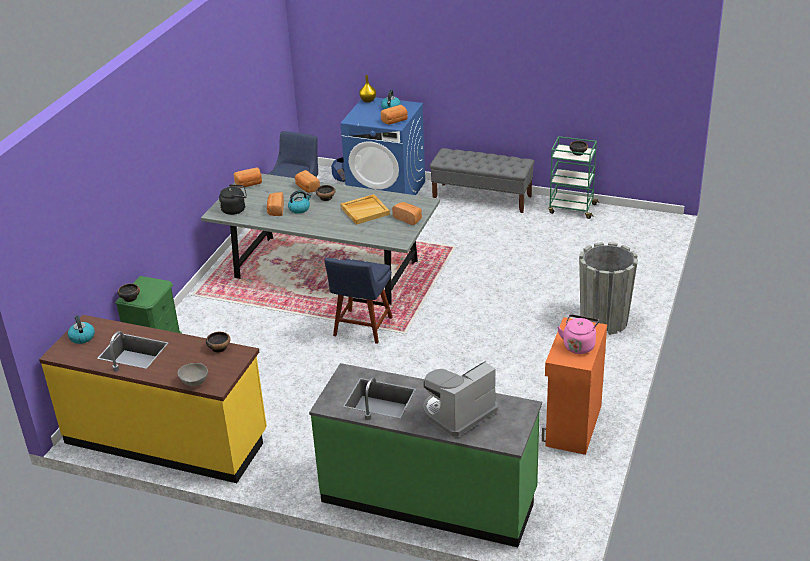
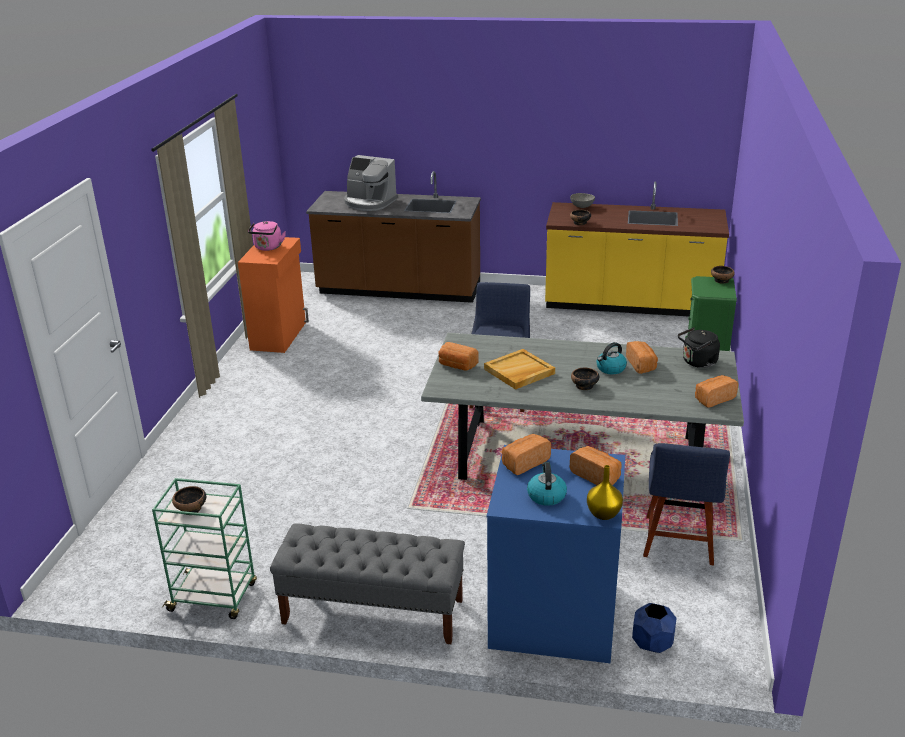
camera: 170 degrees right, 5 degrees down
(82, 337) = (707, 221): kettle -> none
(307, 188) = (622, 398): bread -> bread (596, 476)
(429, 497) = (399, 290): green counter -> brown counter
(458, 413) = (369, 202): coffee machine -> coffee machine turned 75 degrees clockwise
(604, 321) = (221, 423): grey planter -> none

